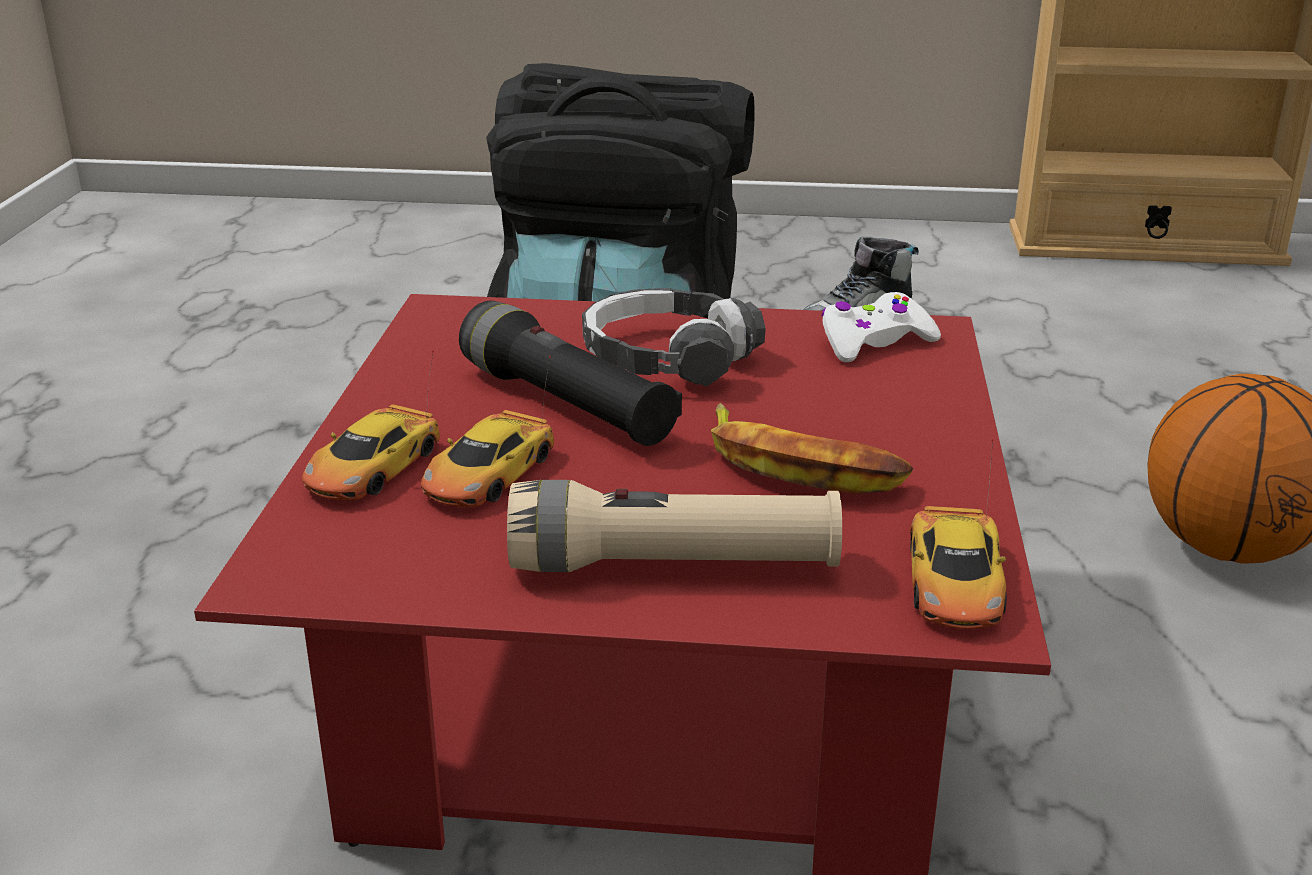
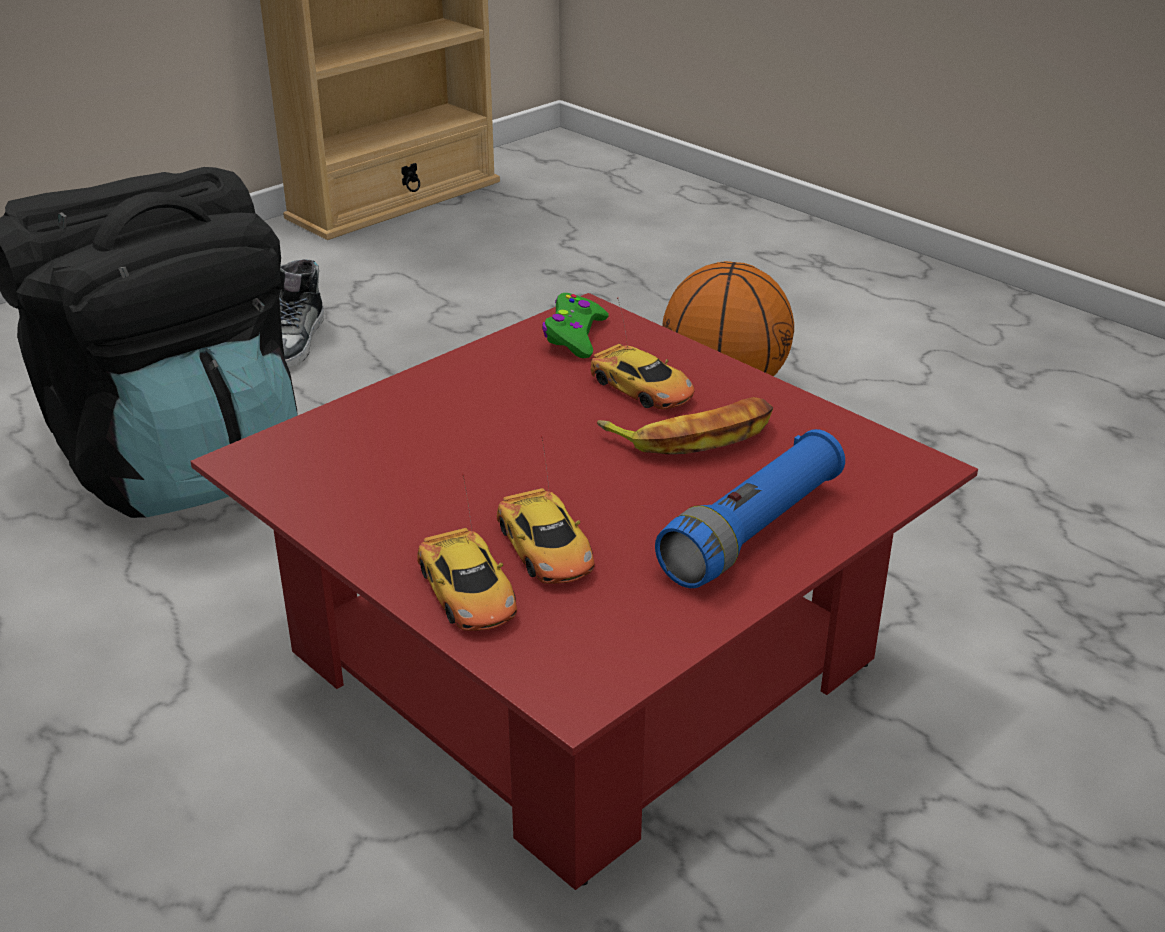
camera: 50 degrees left, 5 degrees up
(566, 404) = (491, 476): black flashlight -> none
(668, 358) = (483, 410): headphones -> none
(674, 565) = (753, 531): beige flashlight -> blue flashlight
(874, 342) = (574, 336): white game controller -> green game controller
(955, 583) = (877, 454): toy car -> toy car (643, 388)

